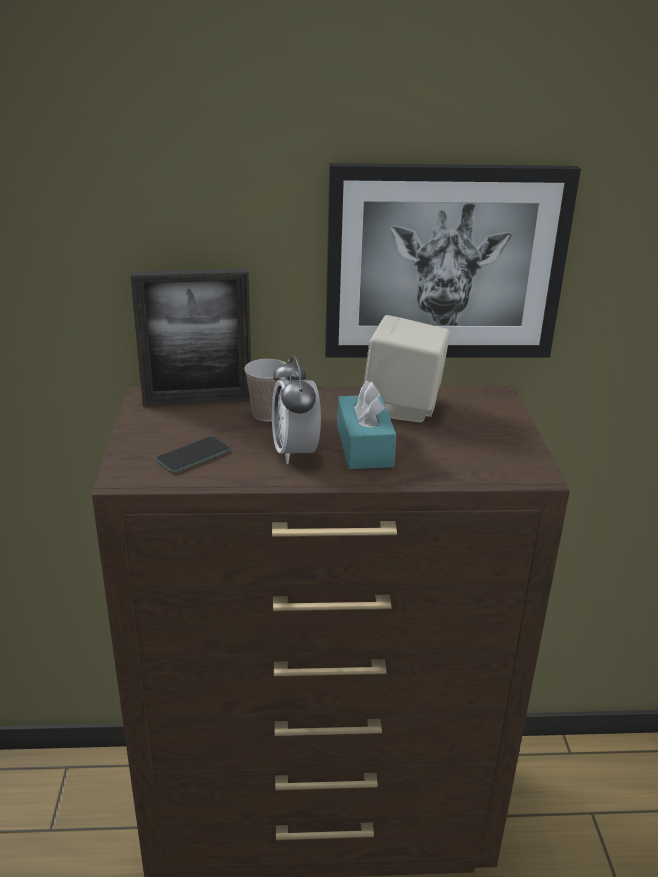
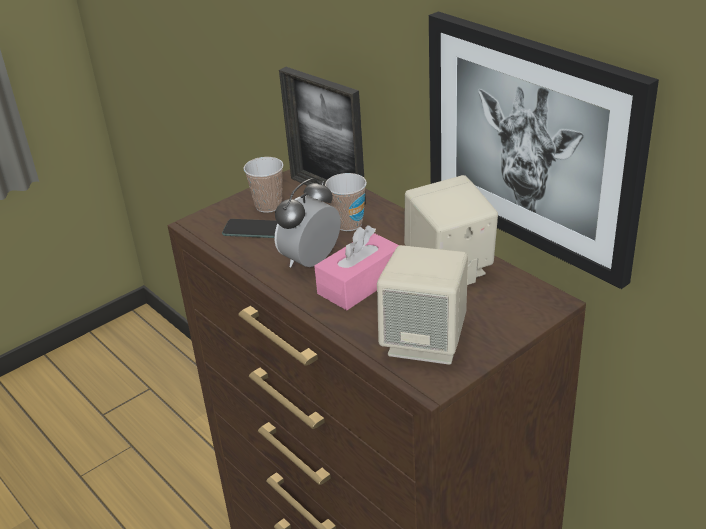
camera: 55 degrees right, 5 degrees up
(167, 433) = (268, 206): none -> cup
(364, 446) = (360, 284): turquoise tissue box -> pink tissue box
(482, 455) = (425, 342): none -> beige speaker

